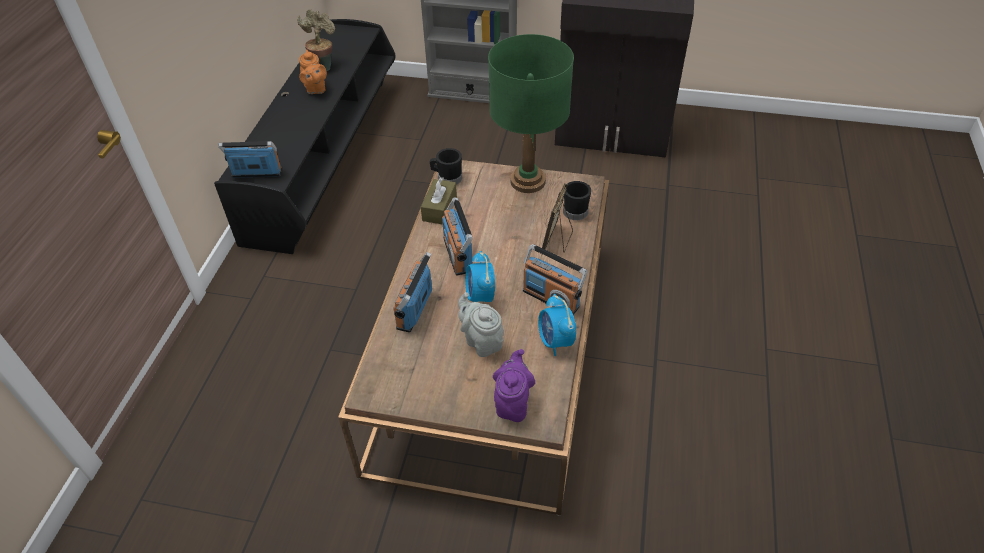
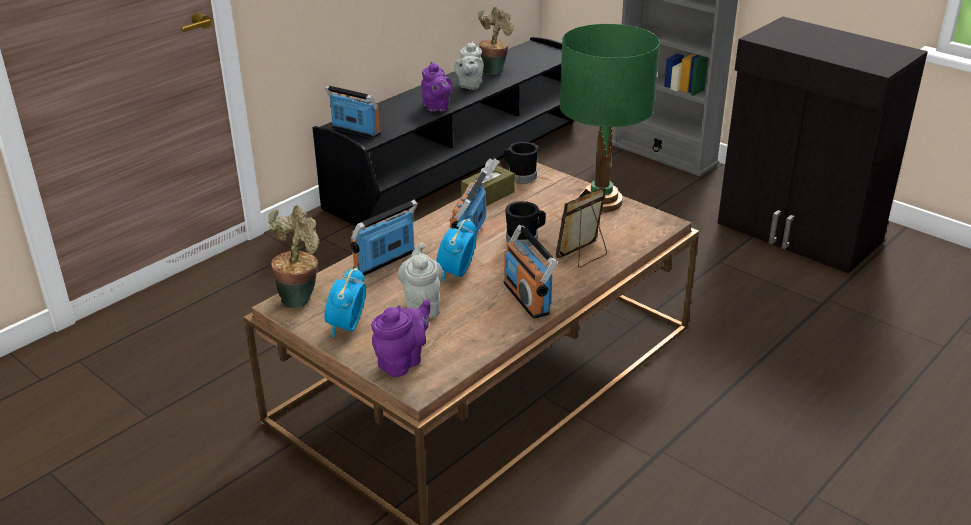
camera: 30 degrees right, 15 degrees down
(307, 123) = (436, 108): none -> purple teapot
(315, 89) = (470, 85): orange teapot -> grey teapot
(378, 378) = (300, 298): none -> potted plant
(555, 341) = (495, 332): alarm clock -> alarm clock (347, 327)
(577, 210) = (630, 239): black mug -> black mug (525, 239)

